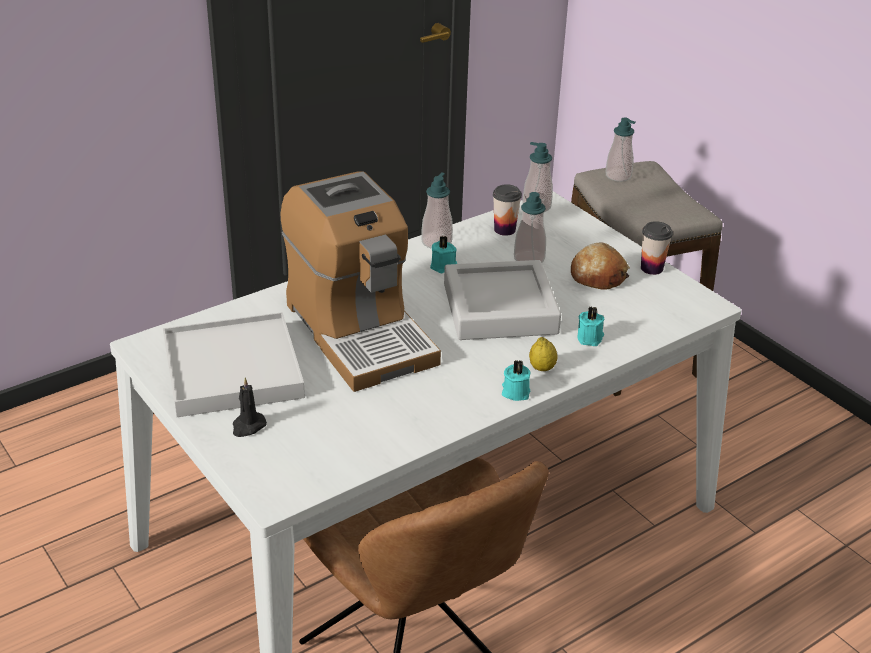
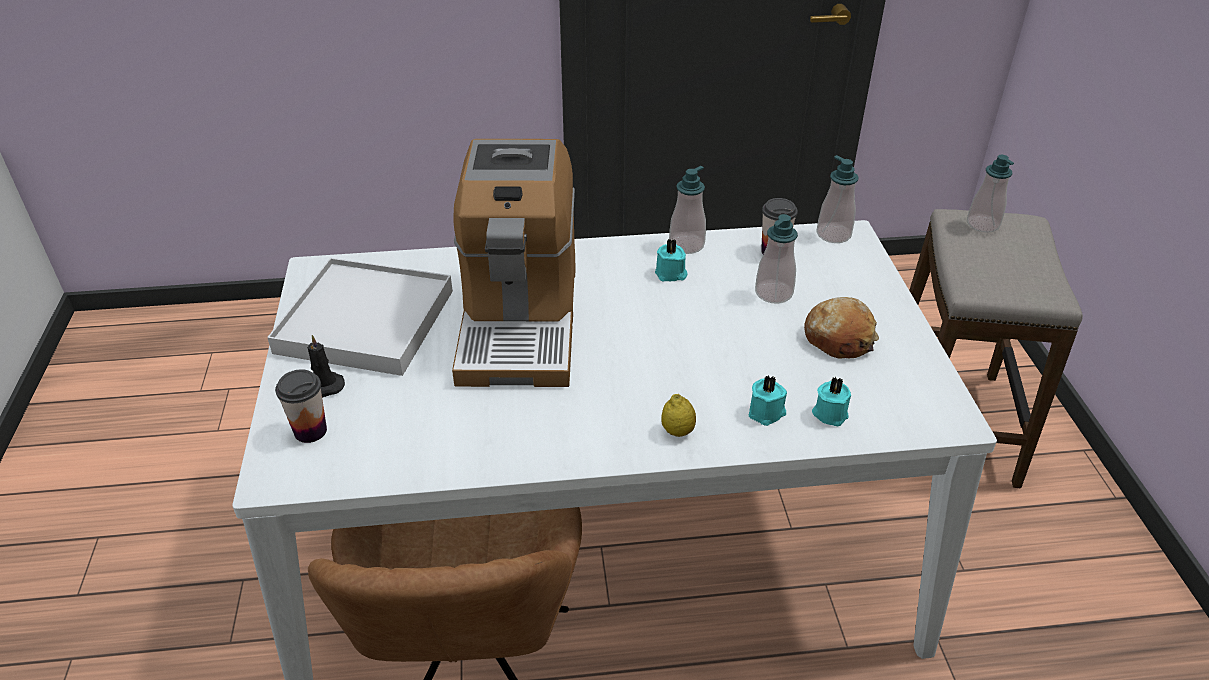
camera: 30 degrees right, 5 degrees up
(500, 309) = (690, 342): grey tray -> none
(515, 392) = (622, 449): turquoise candle -> turquoise candle (830, 413)
(651, 268) = (915, 349): cup -> cup (310, 431)

